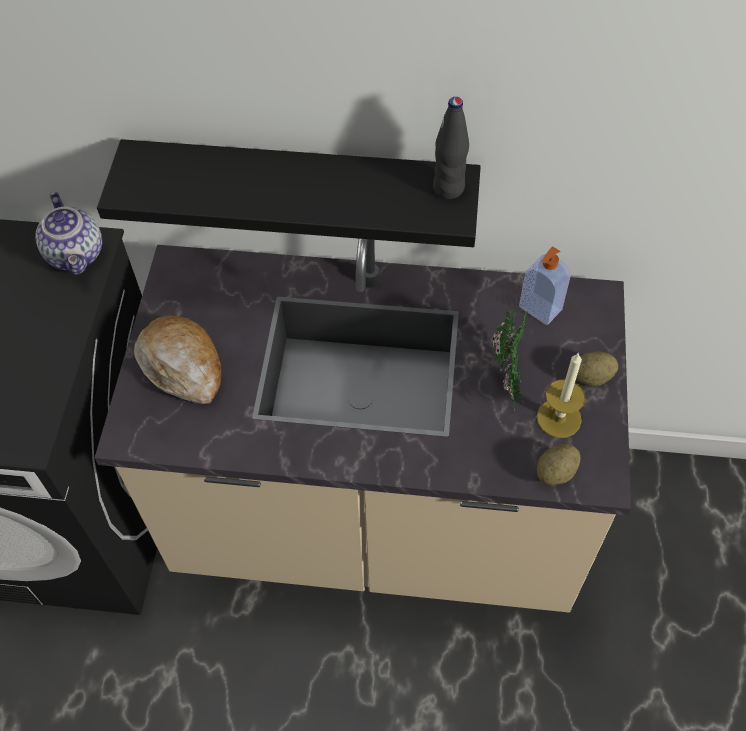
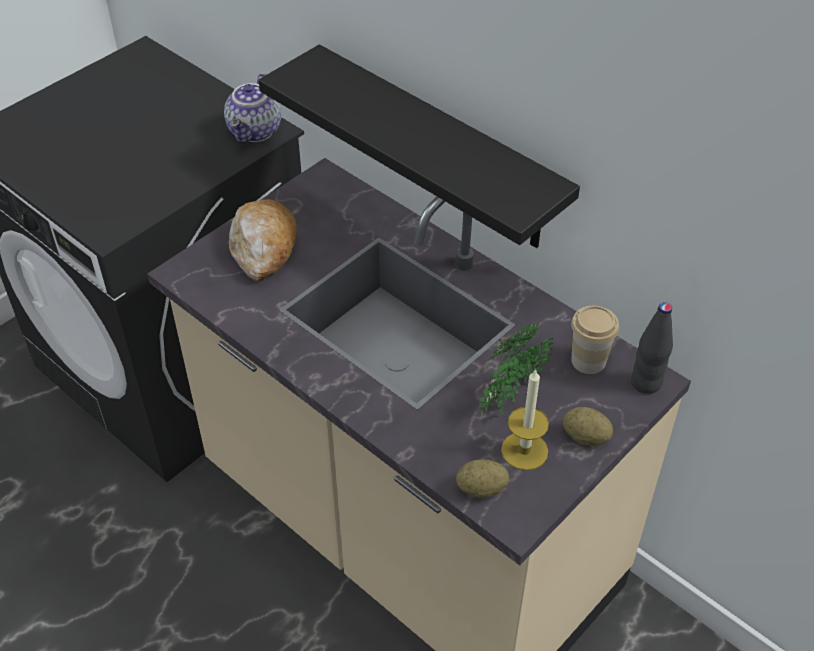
camera: 35 degrees right, 10 degrees down
(449, 188) = (534, 189): black bottle -> black bottle (646, 383)
(539, 309) = (588, 361): soap dispenser -> cup

